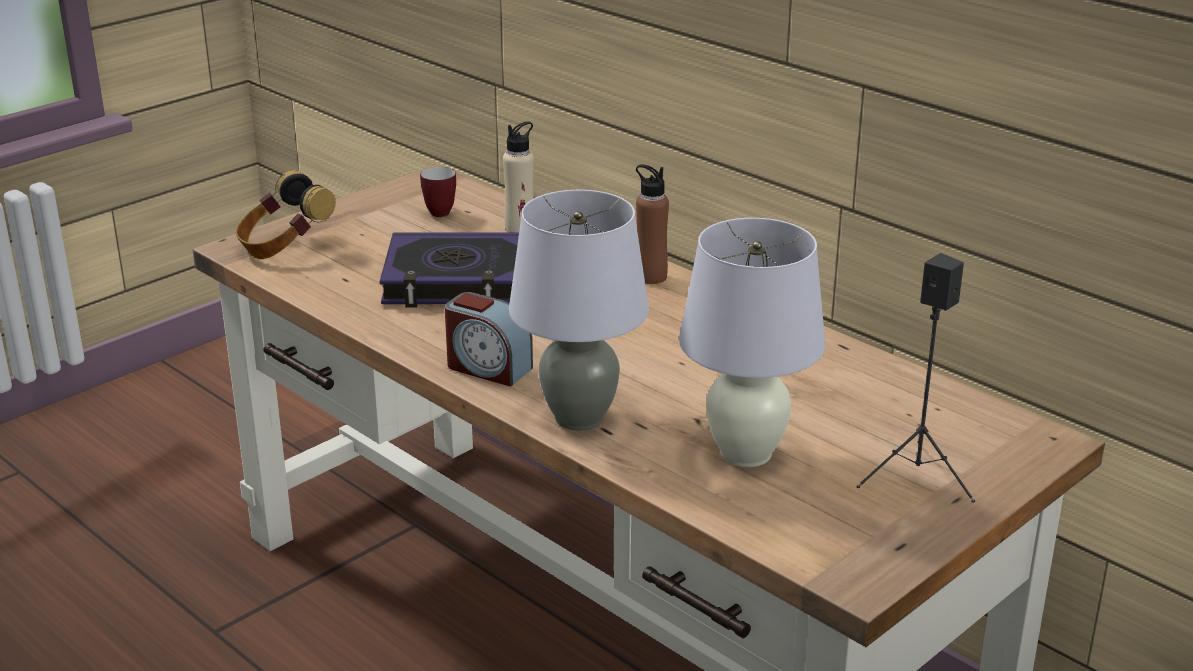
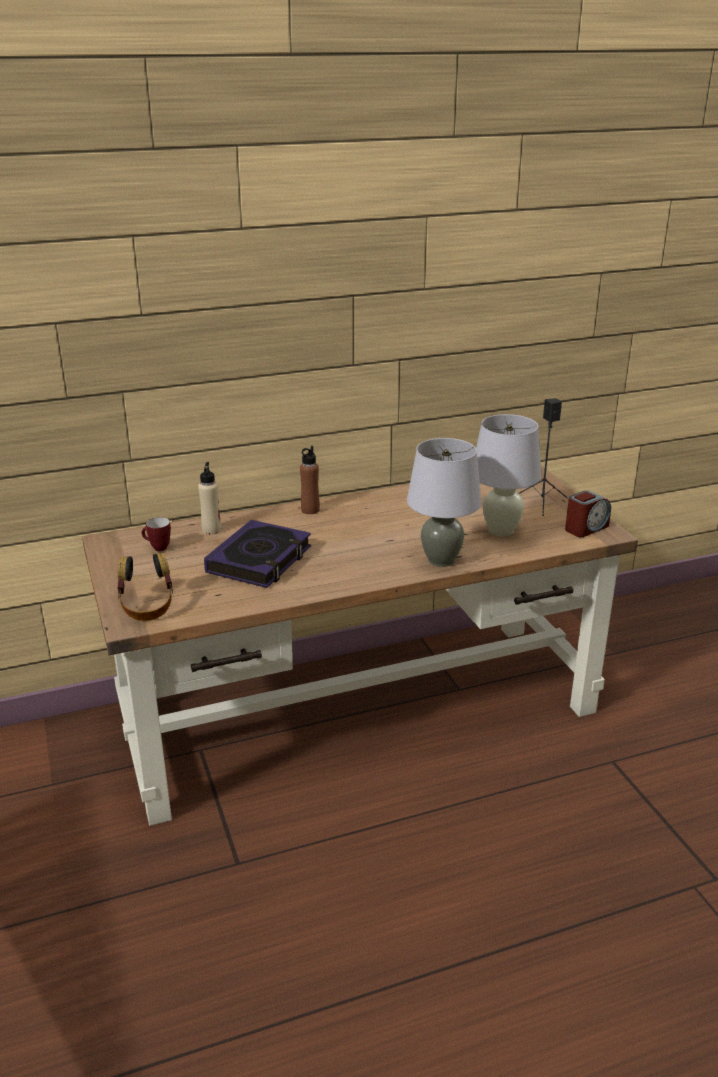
camera: 65 degrees left, 0 degrees up
(488, 368) = (370, 572): alarm clock -> alarm clock (586, 528)

